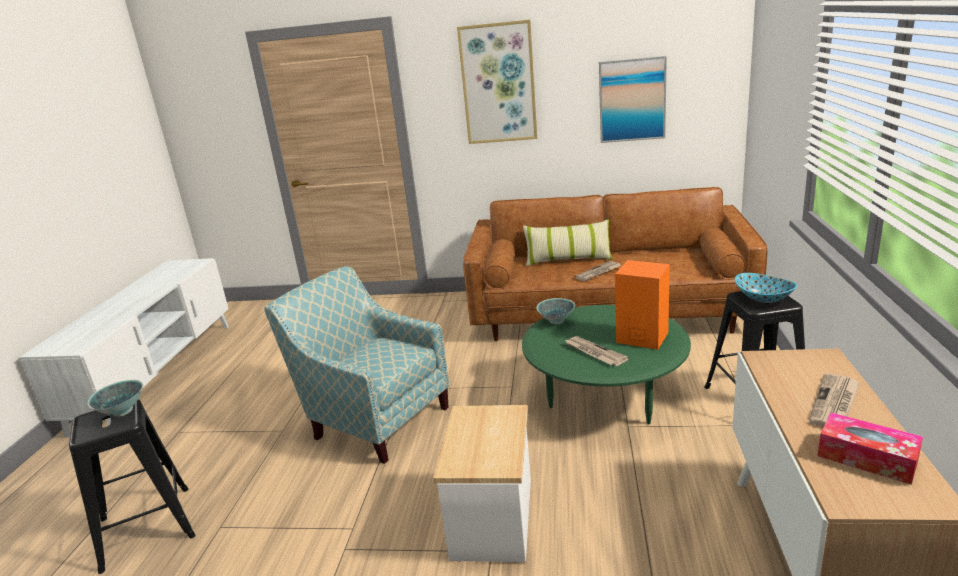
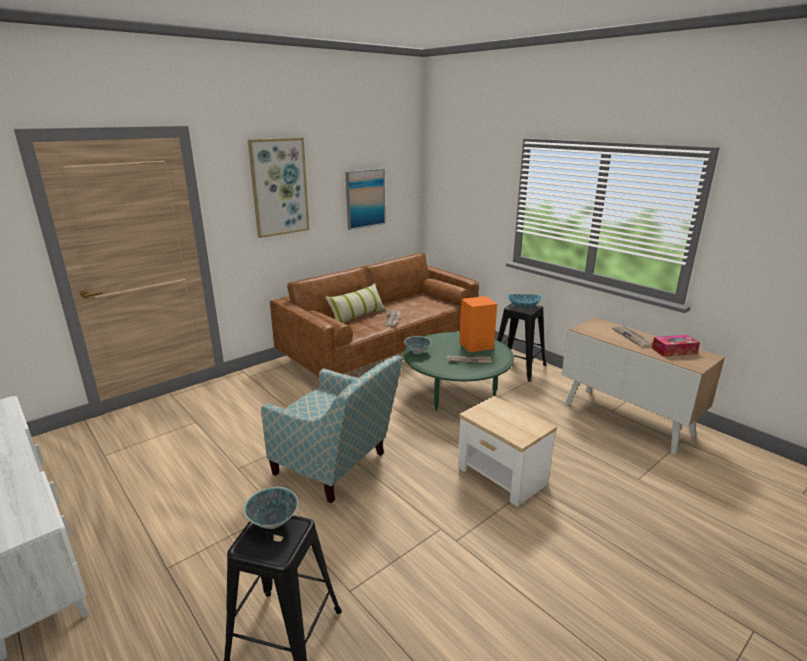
camera: 50 degrees left, 0 degrees up
(374, 418) = (337, 467): armchair -> armchair turned 135 degrees counterclockwise

